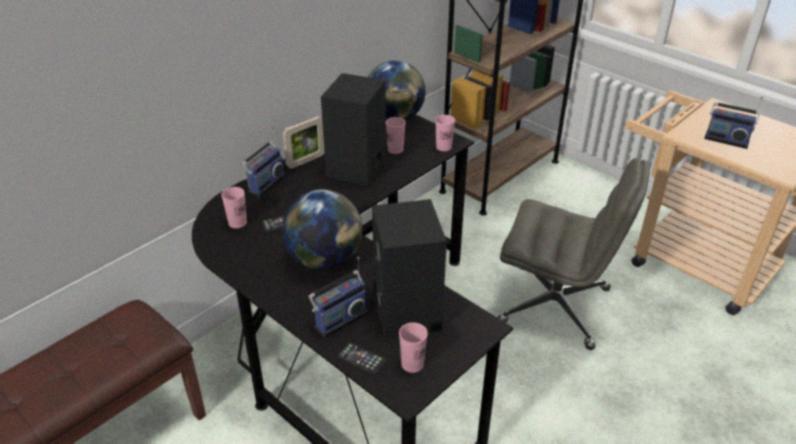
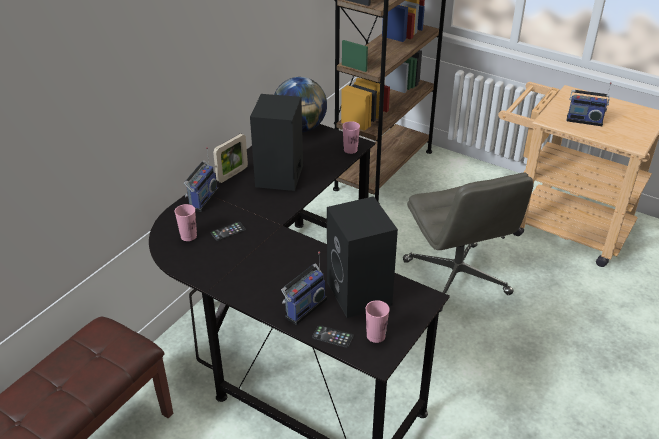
camera: 10 degrees left, 0 degrees up
(324, 260) = (276, 259): globe -> none
(395, 149) = (309, 156): pink cup -> none
(556, 306) = (457, 278): grey office chair -> grey office chair turned 60 degrees clockwise

